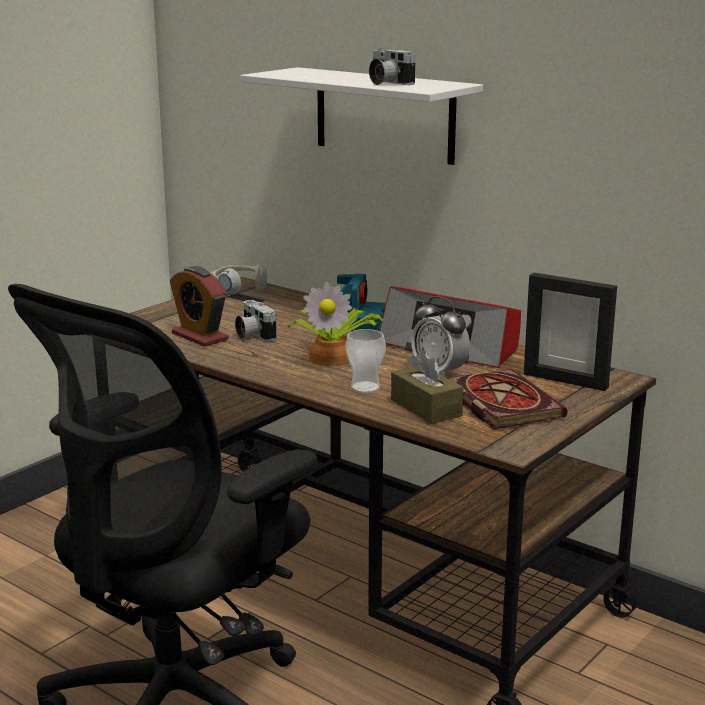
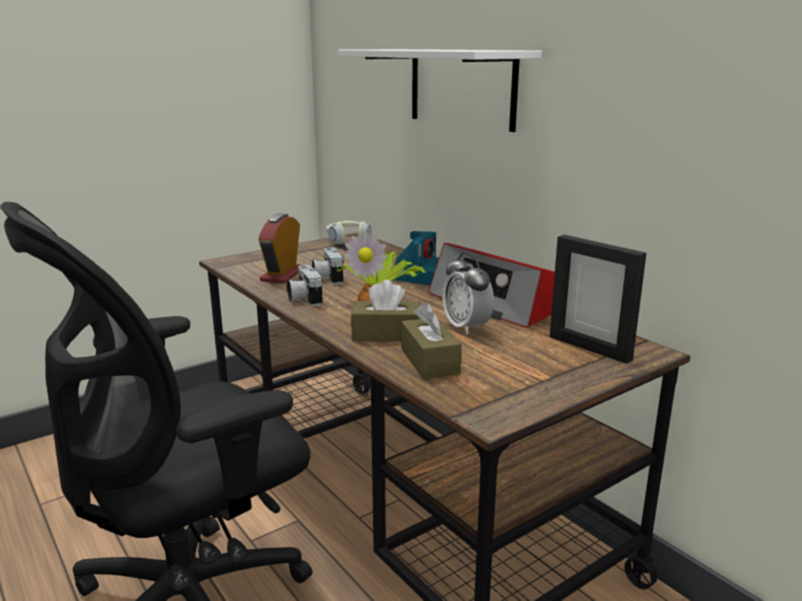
camera: 15 degrees right, 0 degrees up
(200, 336) = (282, 275): alarm clock -> alarm clock turned 45 degrees clockwise
(365, 387) = (386, 334): cup -> brown tissue box
(387, 83) = (449, 49): camera -> camera (303, 298)
(499, 403) = (507, 364): book -> none

